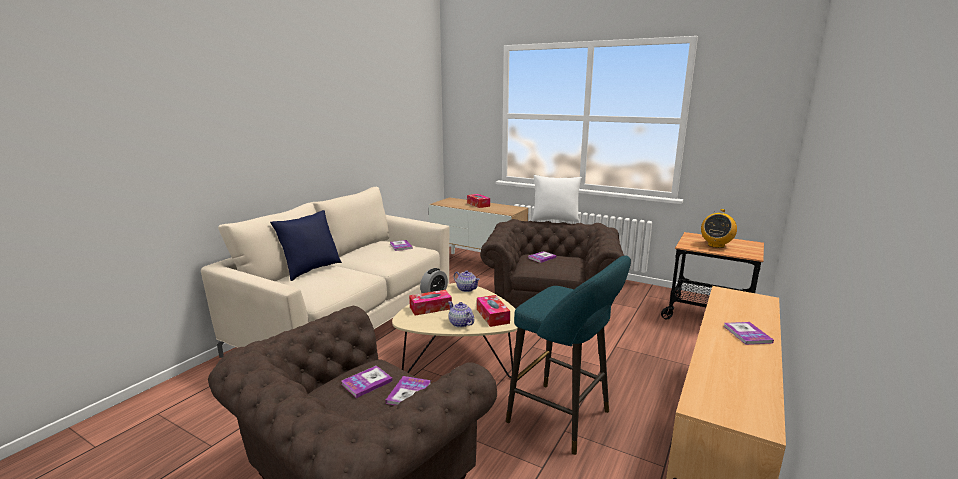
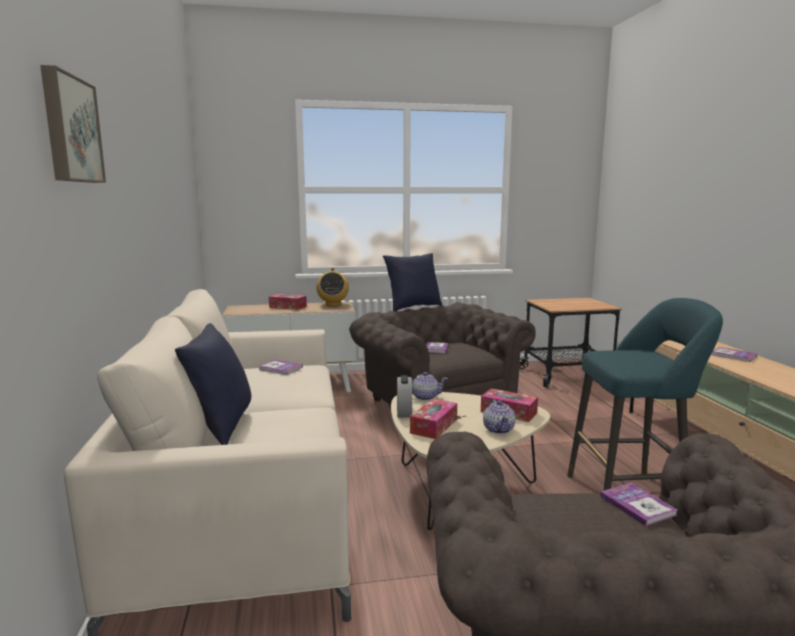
camera: 40 degrees left, 5 degrees down
(237, 104) = (70, 130): none -> picture
(367, 382) = (580, 518): book -> none
(460, 324) = (498, 429): teapot -> teapot turned 105 degrees counterclockwise
(555, 220) = (413, 307): white pillow -> blue pillow
(716, 245) = (571, 304): radio -> radio (333, 304)

